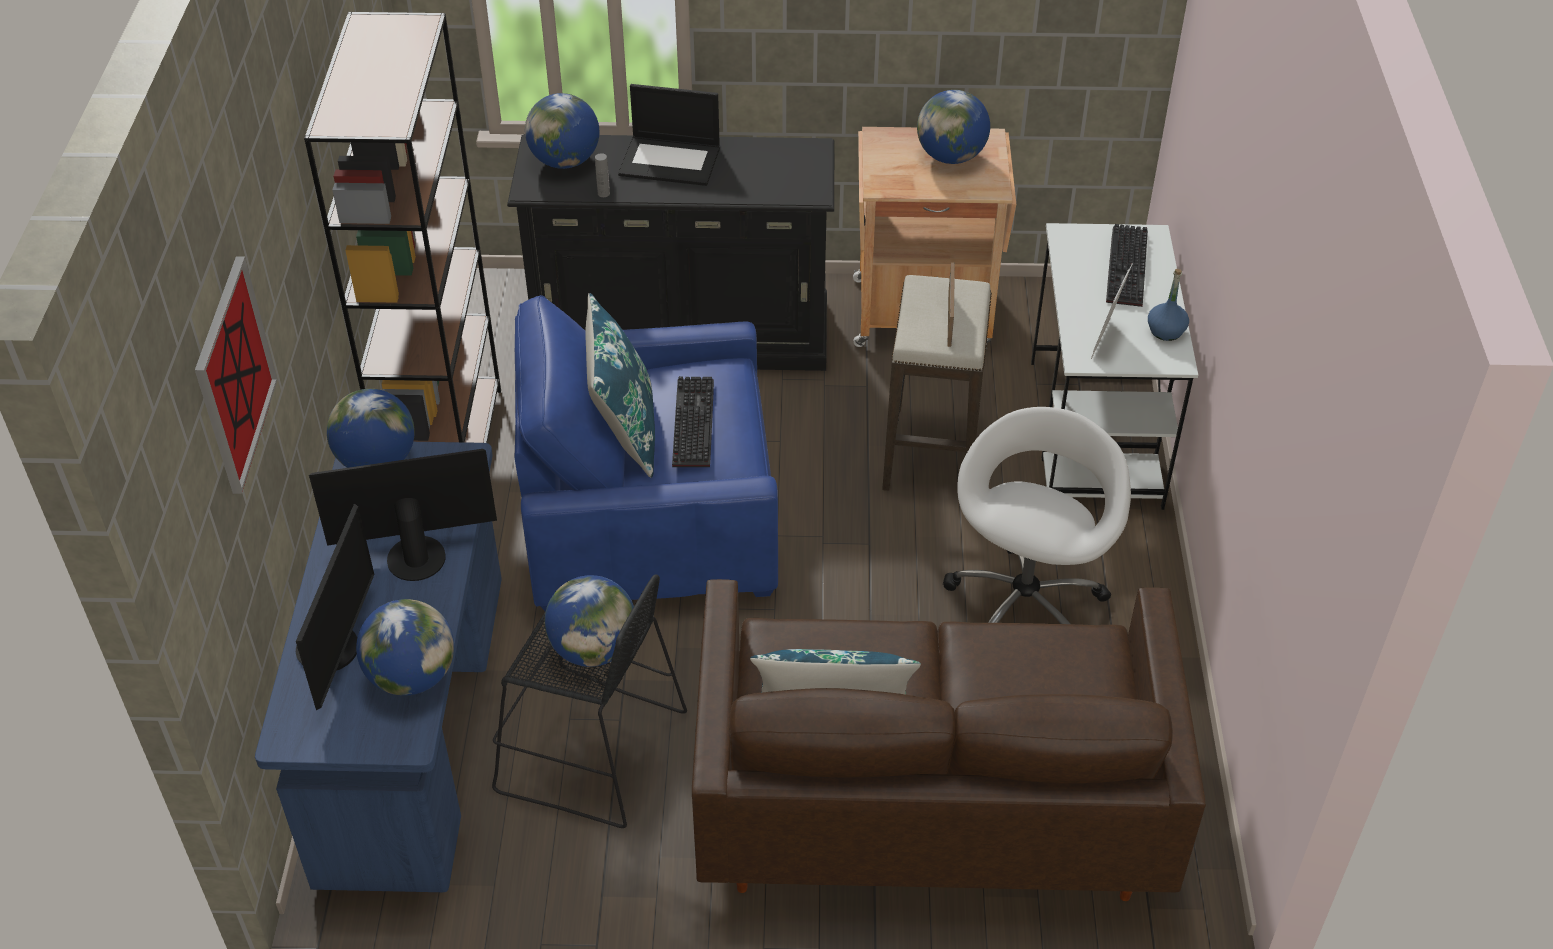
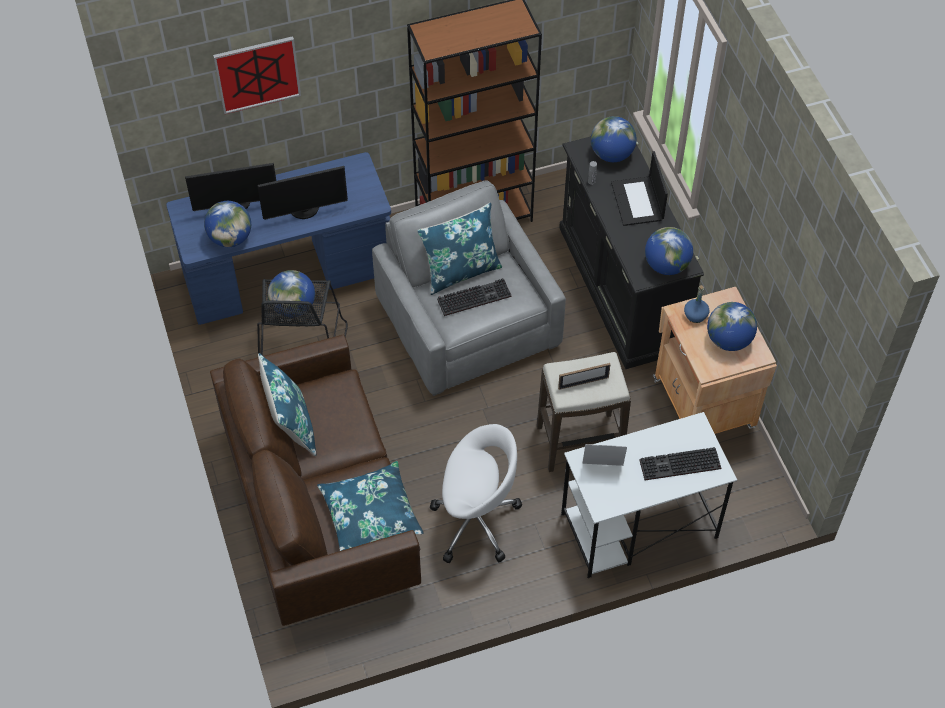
camera: 70 degrees right, 10 degrees up
(377, 461) = (359, 171): globe -> globe (666, 265)
(415, 554) = (305, 210): monitor -> monitor turned 105 degrees clockwise
(651, 515) = (468, 323): blue armchair -> grey armchair
(1058, 664) = (370, 515): none -> blue pillow
(1166, 331) = (627, 497): blue bottle -> blue bottle (695, 315)

